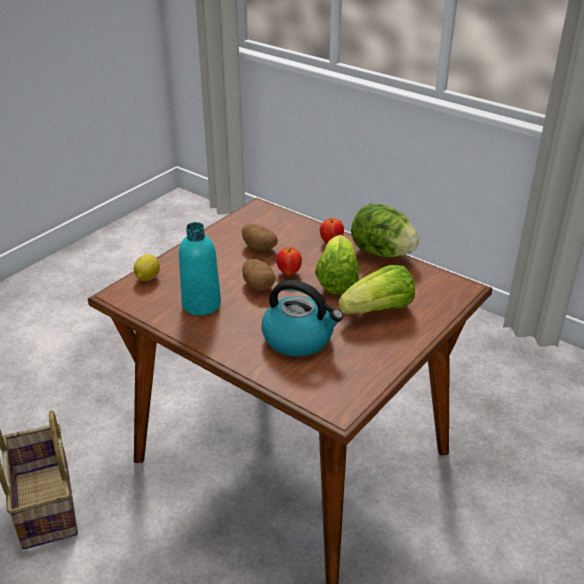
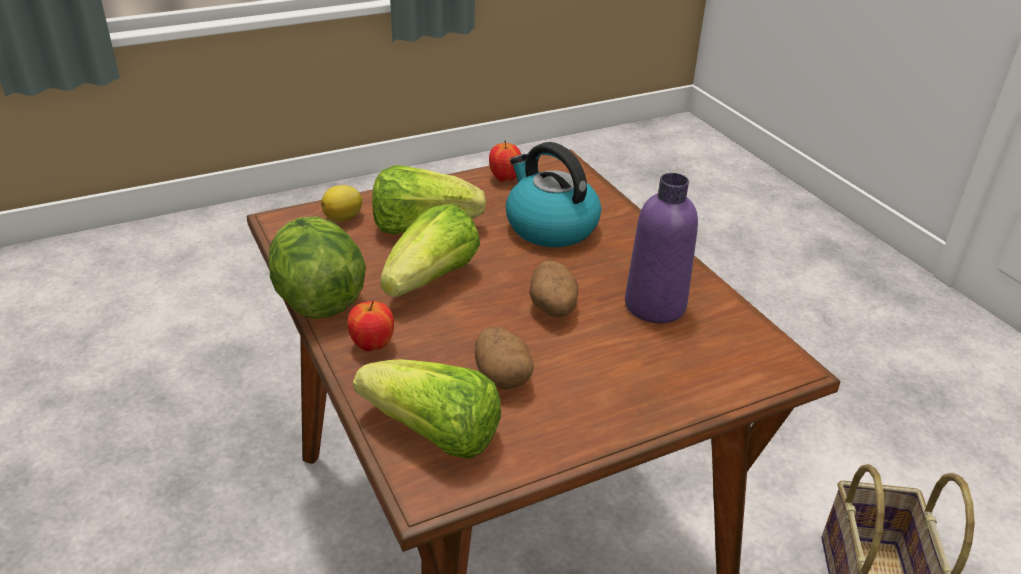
camera: 155 degrees left, 0 degrees up
(147, 278) = (731, 379): lemon -> lemon (344, 218)
(201, 304) = (655, 306): turquoise bottle -> purple bottle
(271, 221) = (433, 435): none -> lettuce
(289, 272) = (491, 314): apple -> apple (504, 179)

